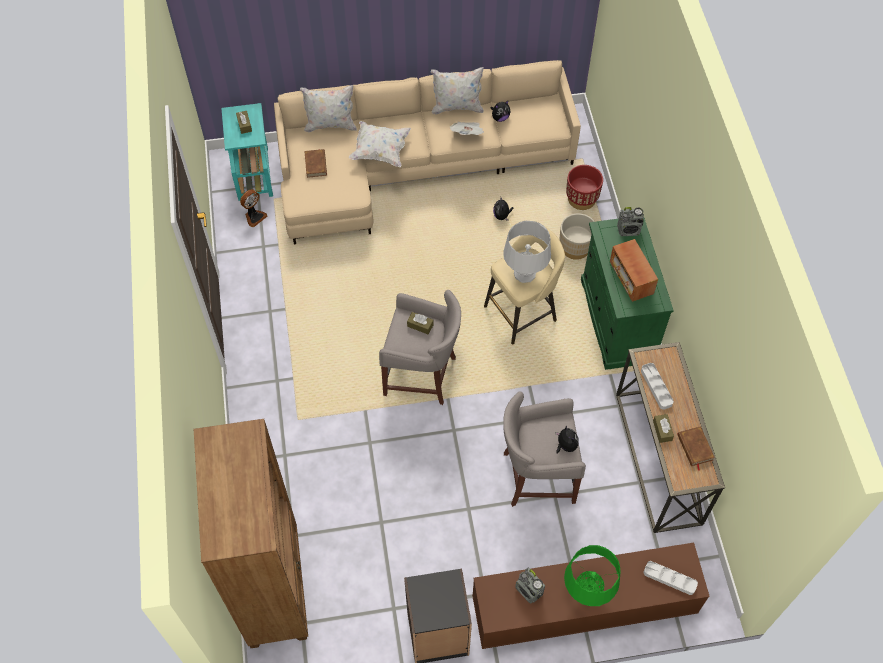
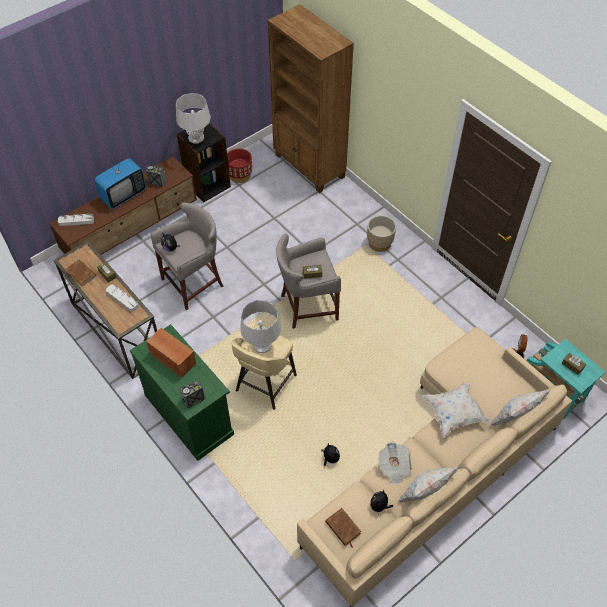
camera: 150 degrees right, 5 degrees down
(316, 164) = (492, 375): brown book -> brown book (343, 528)
(446, 598) = (196, 138): none -> grey table lamp
(575, 248) = (253, 461): beige planter -> beige planter (379, 243)
(581, 199) = (272, 513): red planter -> red planter (240, 175)
(587, 592) = (123, 195): green table lamp -> television

